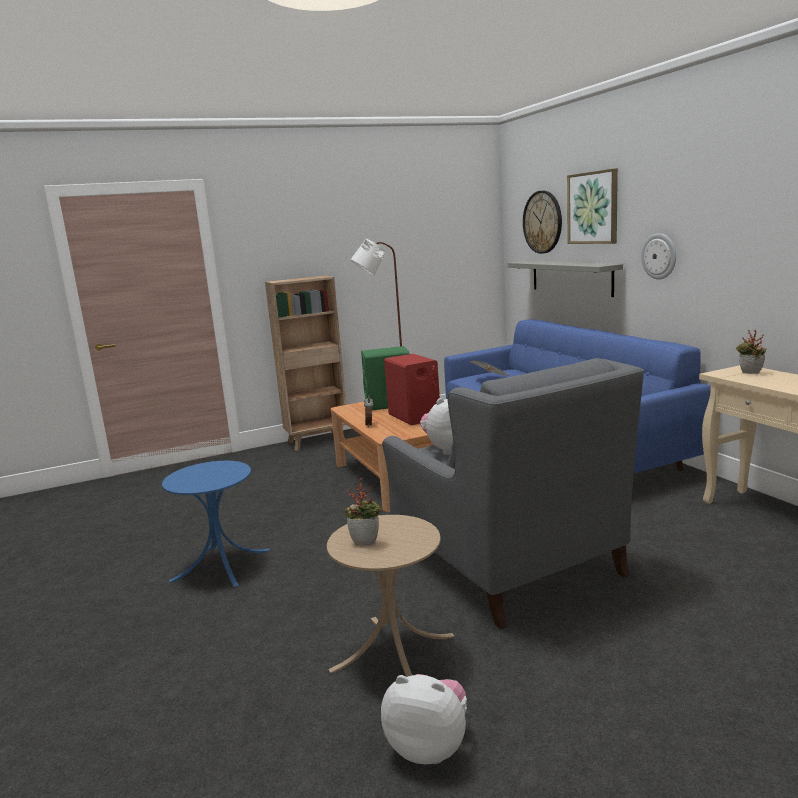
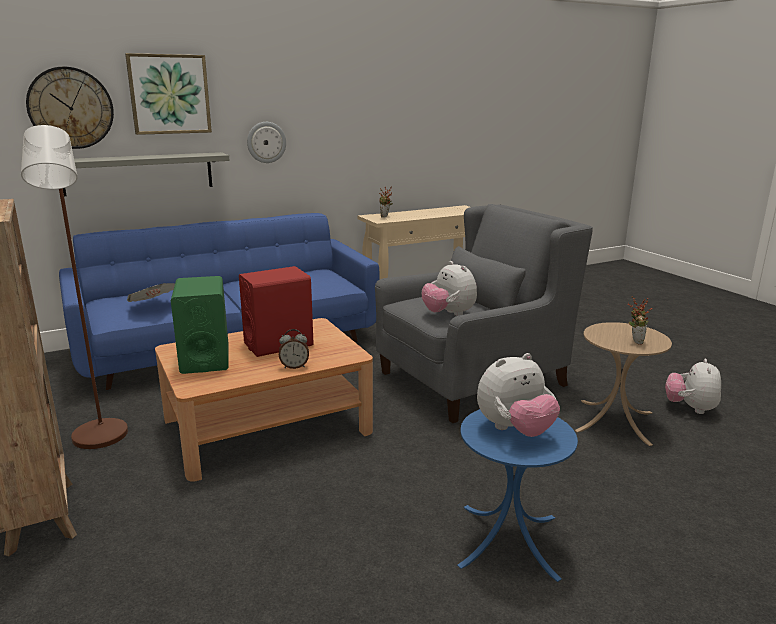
camera: 95 degrees left, 5 degrees up
(209, 474) = (514, 430): none -> plush toy

